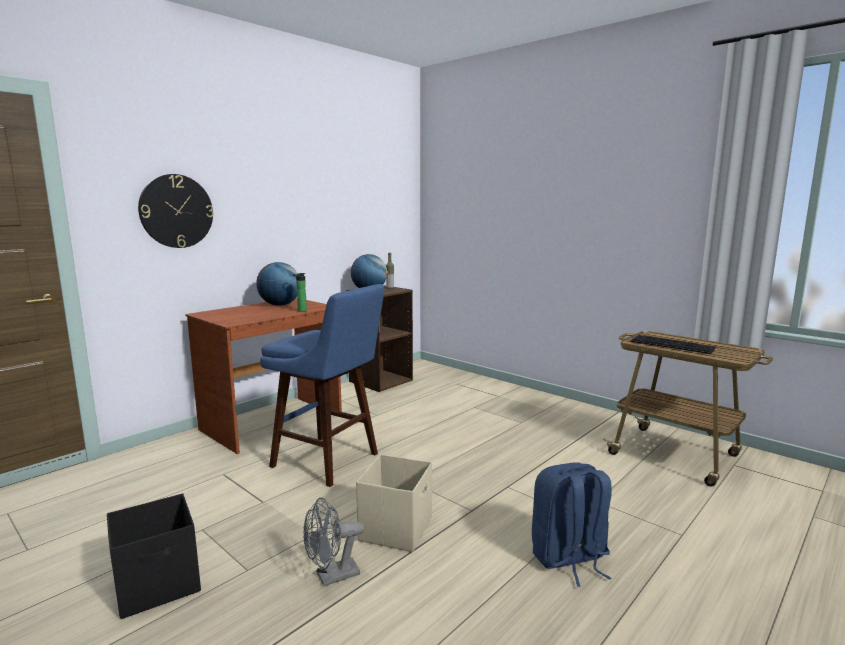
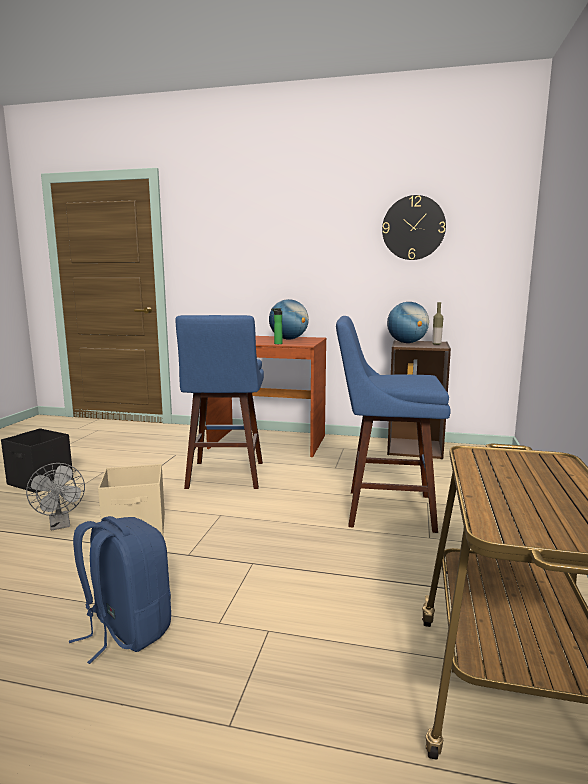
camera: 60 degrees right, 0 degrees up
(176, 211) = (230, 253): wall clock -> wall clock (413, 228)
(332, 577) = (60, 525): grey fan -> grey fan turned 150 degrees counterclockwise
(470, 422) = (384, 510): none -> blue stool
(673, 345) = (502, 475): keyboard -> none

